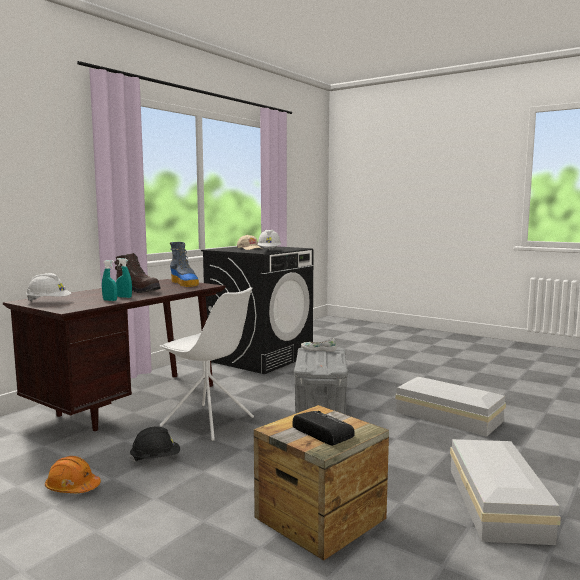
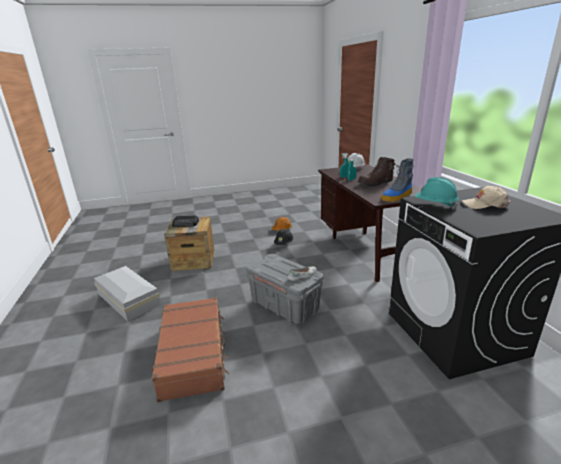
camera: 130 degrees right, 15 degrees up
(185, 284) = (397, 197): boot -> boot turned 45 degrees counterclockwise
(209, 422) = (309, 264): white chair -> none
(269, 251) = (435, 205): white hard hat -> turquoise hard hat
(449, 417) = (194, 353): white storage box -> brown suitcase

